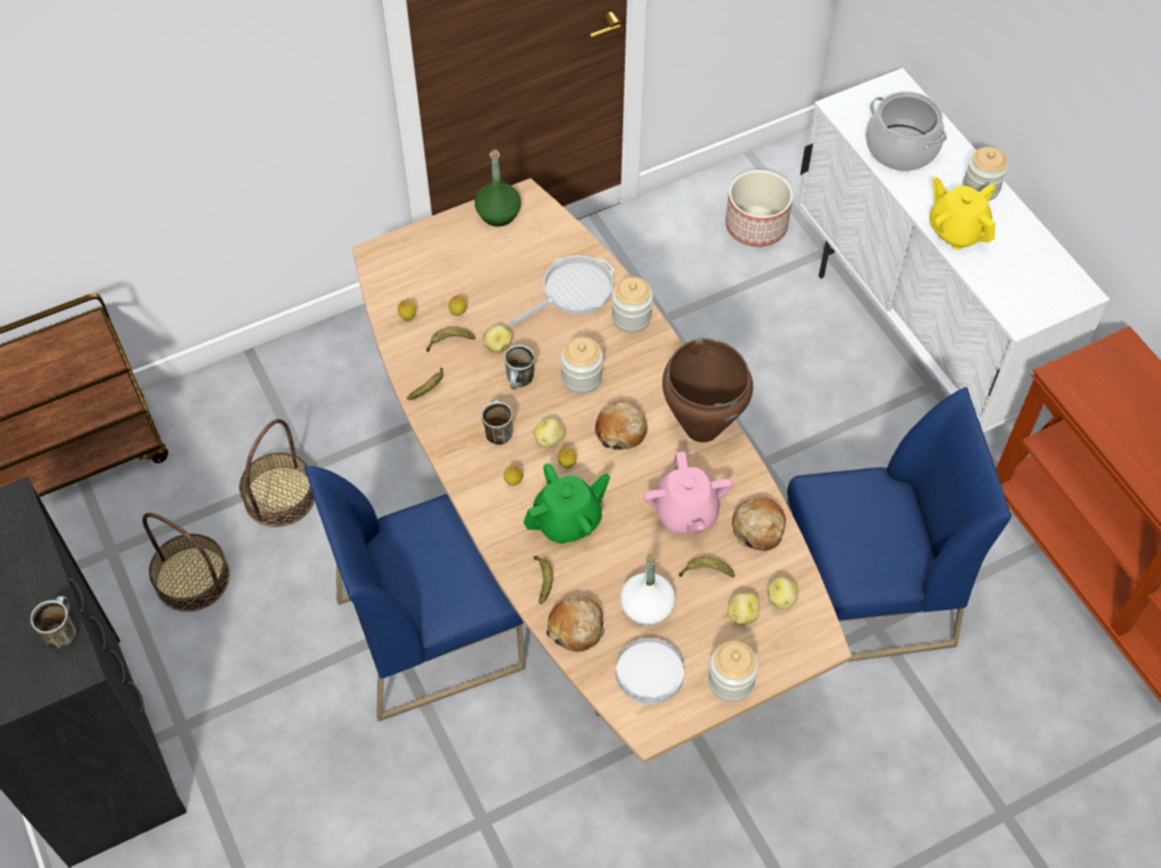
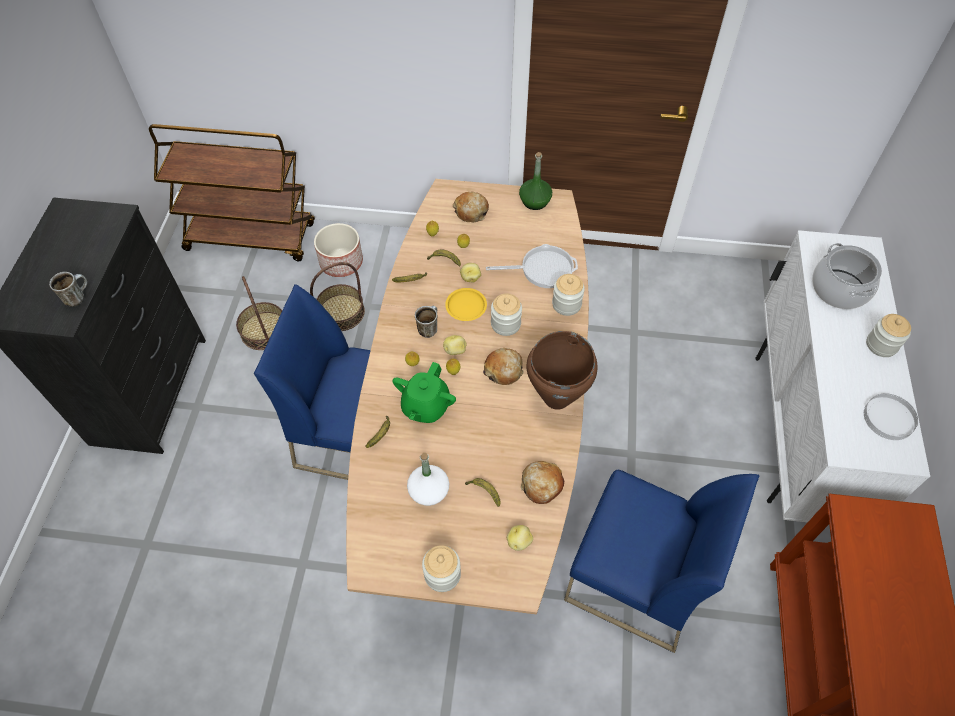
camera: 35 degrees right, 0 degrees up
(520, 383) = (466, 307): mug -> yellow plate
(568, 521) = (425, 406): green teapot -> green teapot turned 105 degrees clockwise
(576, 628) = (376, 476): bread -> bread (471, 211)
(649, 672) = (396, 534): white plate -> white plate (888, 418)
(685, 513) = (502, 446): pink teapot -> none
(742, 615) = (485, 535): potato -> none
(755, 225) = (736, 305): planter -> planter (341, 262)
(956, 231) = (839, 365): yellow teapot -> none

